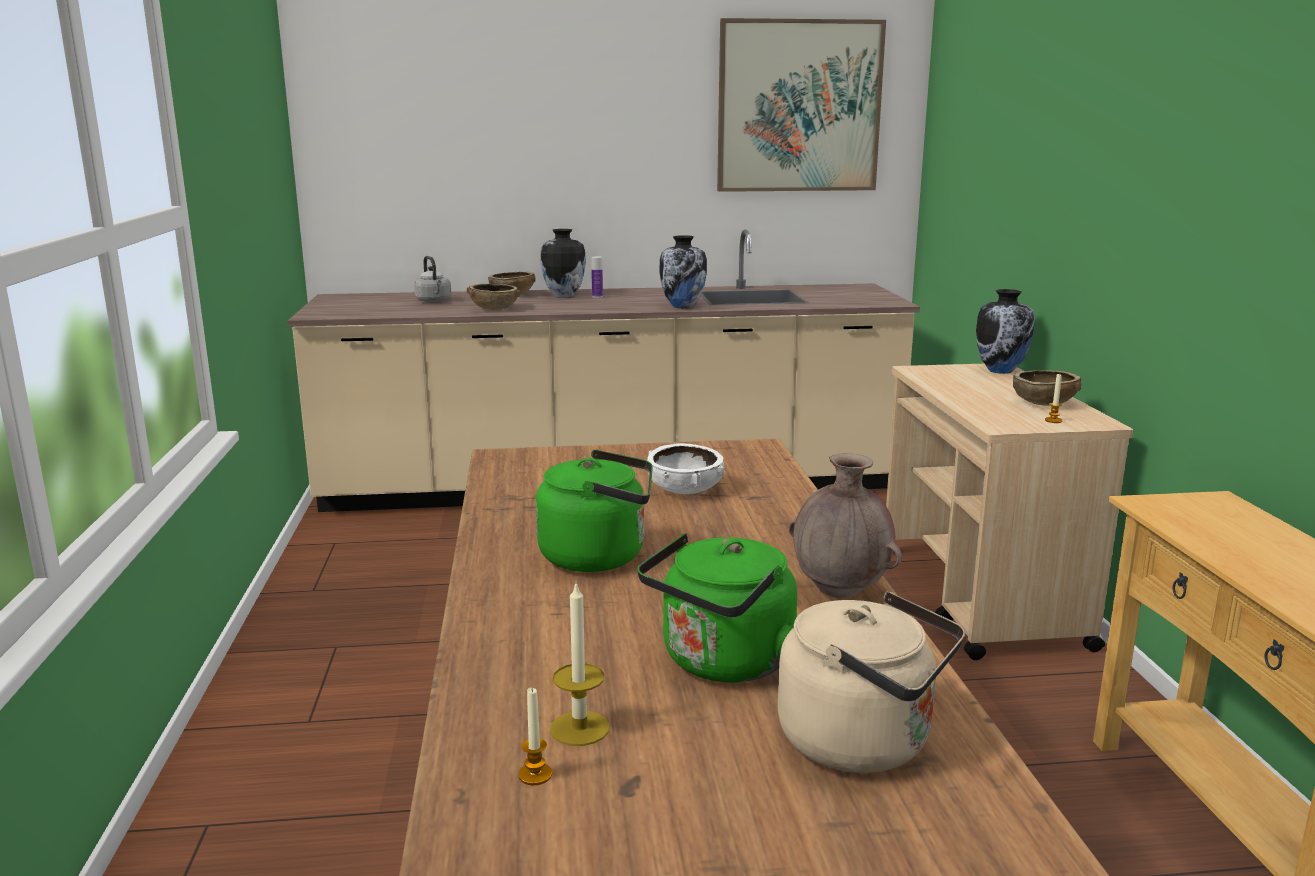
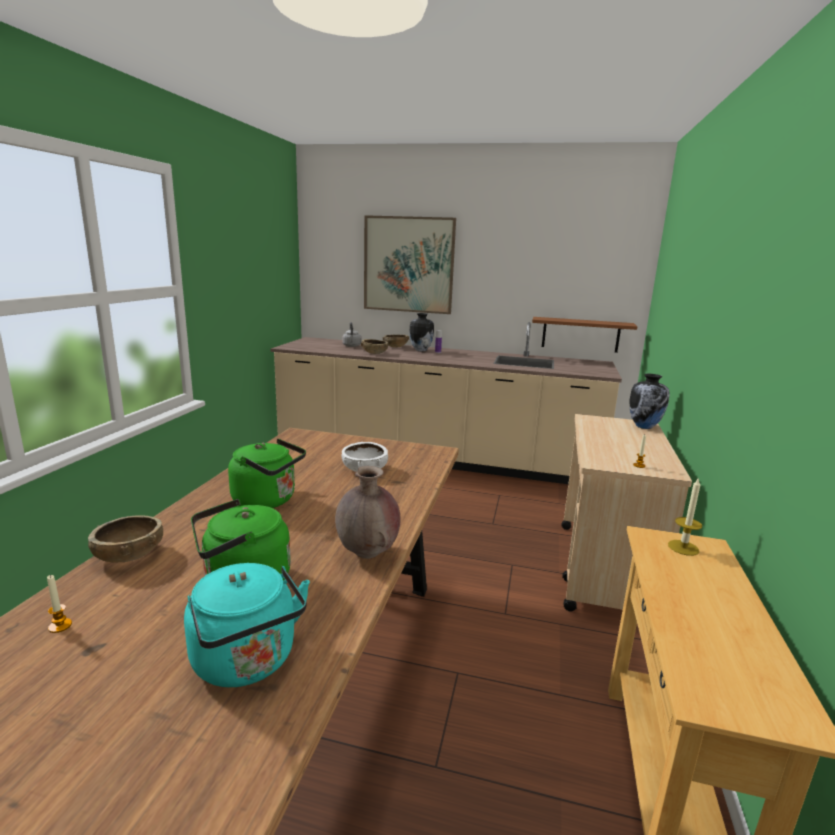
camera: 20 degrees right, 0 degrees up
(579, 728) = (119, 603): candle -> candle (683, 547)
(683, 306) = (476, 363): vase -> none
(799, 107) = (573, 251): picture -> picture (408, 265)
(820, 244) = (580, 334): none -> brown shelf
(864, 743) = (248, 662): beige kettle -> turquoise kettle
(1044, 403) = (647, 453): brown bowl -> brown bowl (129, 555)

